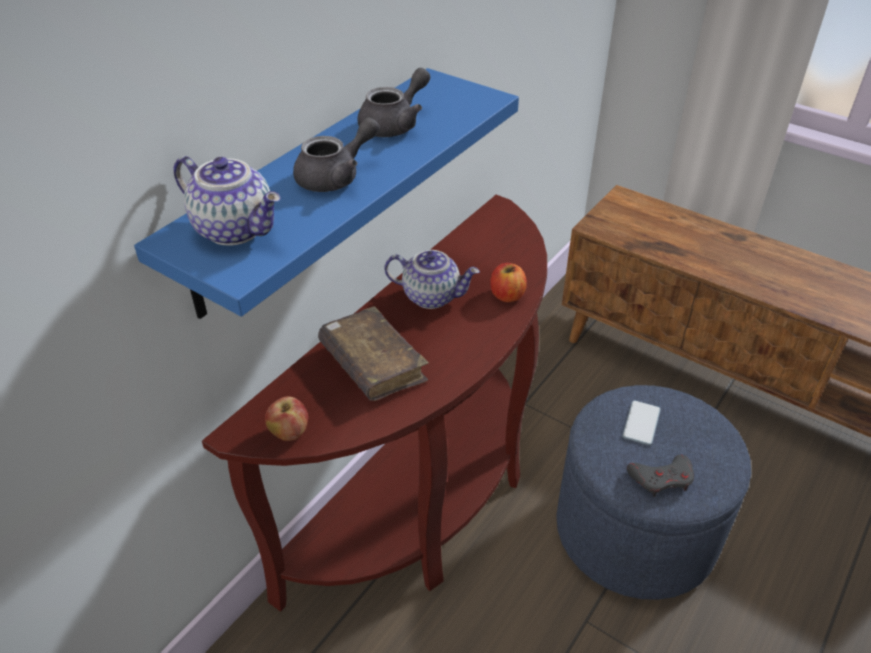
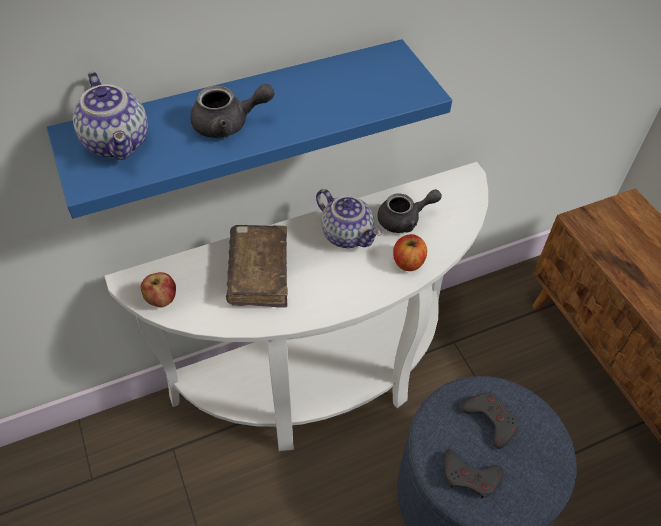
camera: 30 degrees right, 10 degrees up
(395, 124) = (320, 90): grey teapot -> grey teapot (404, 220)
(426, 501) = (323, 381): brown console table -> white console table
(641, 423) = (490, 420): phone -> grey game controller

